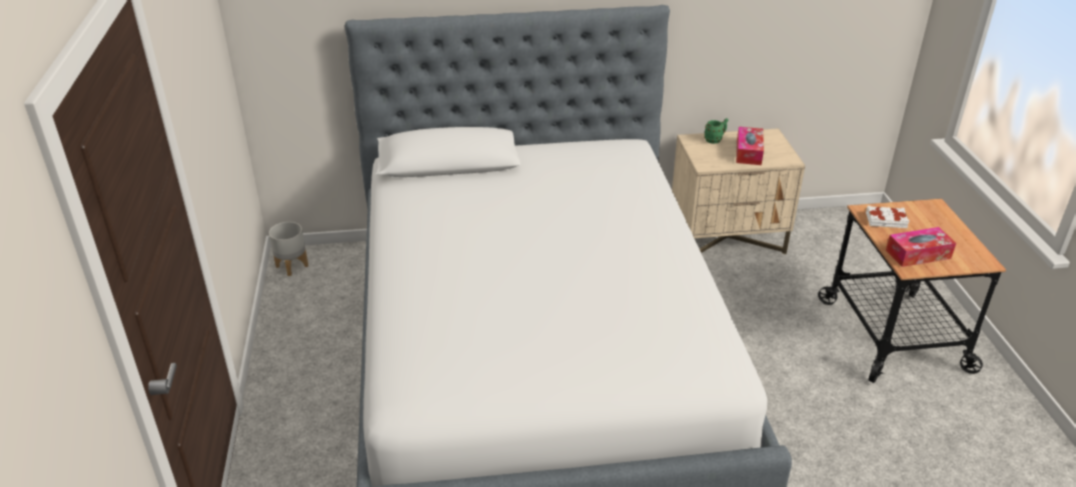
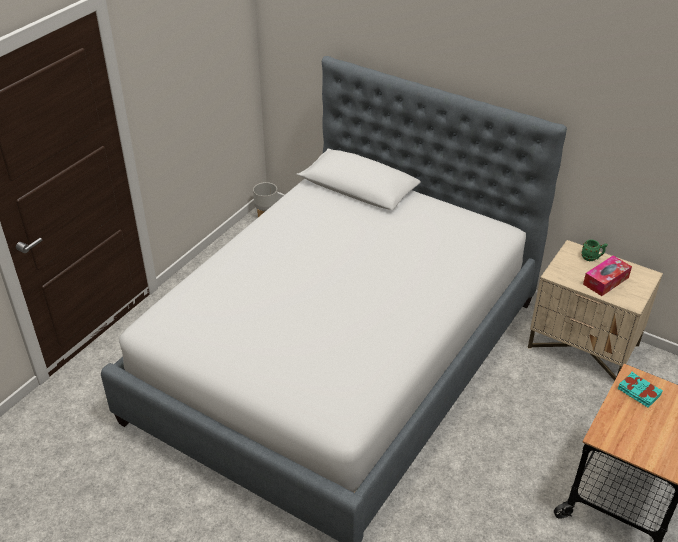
camera: 40 degrees right, 5 degrees up
(886, 221) = (638, 392): white book -> turquoise book
(918, 254) = (625, 432): tissue box -> none

